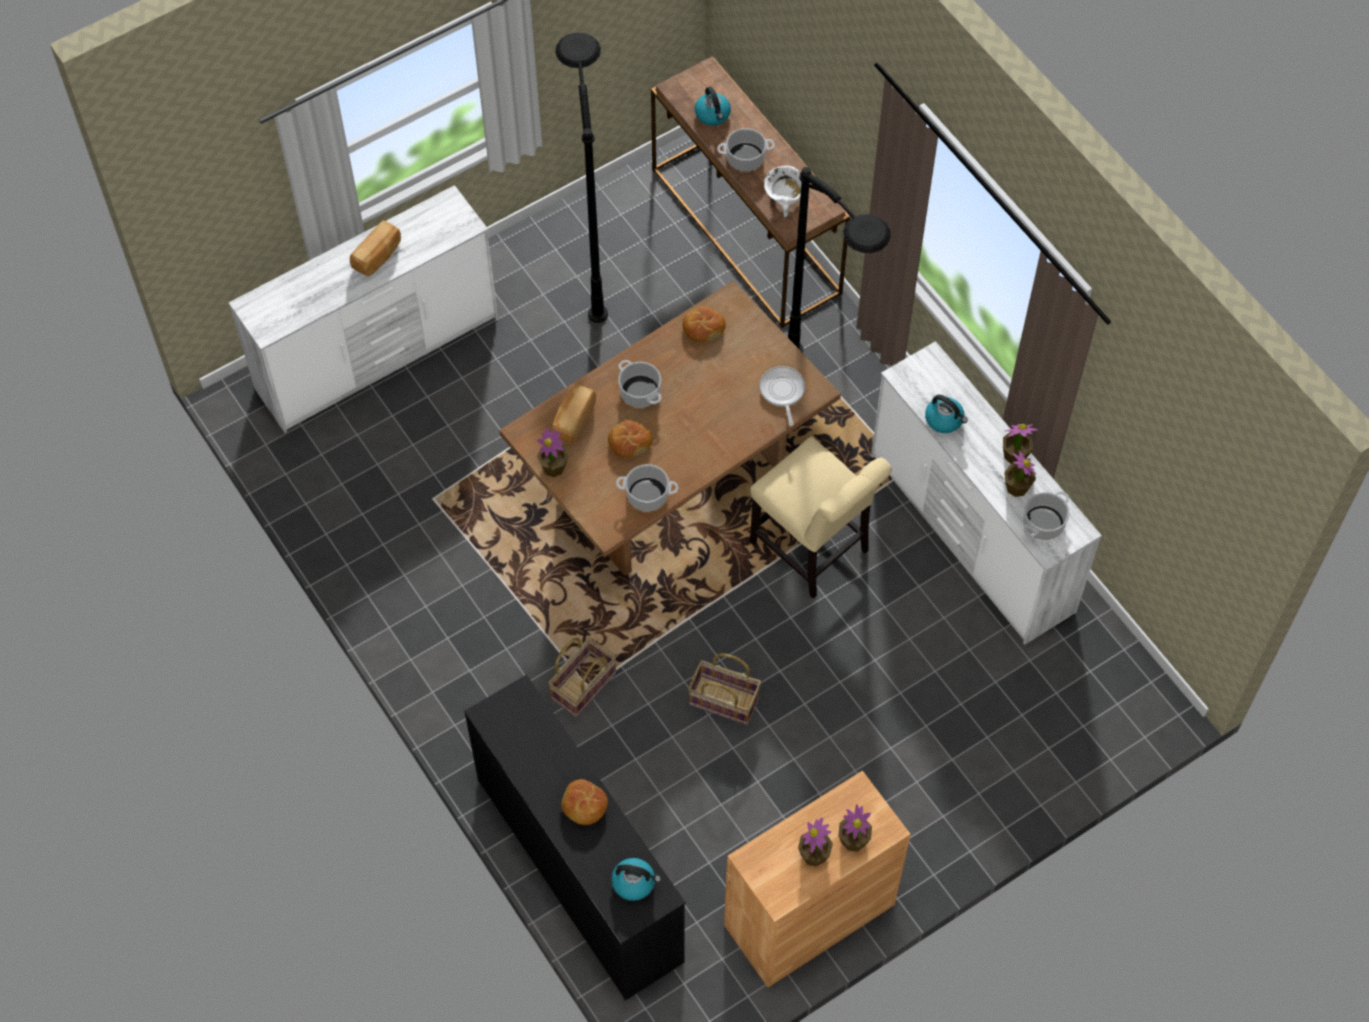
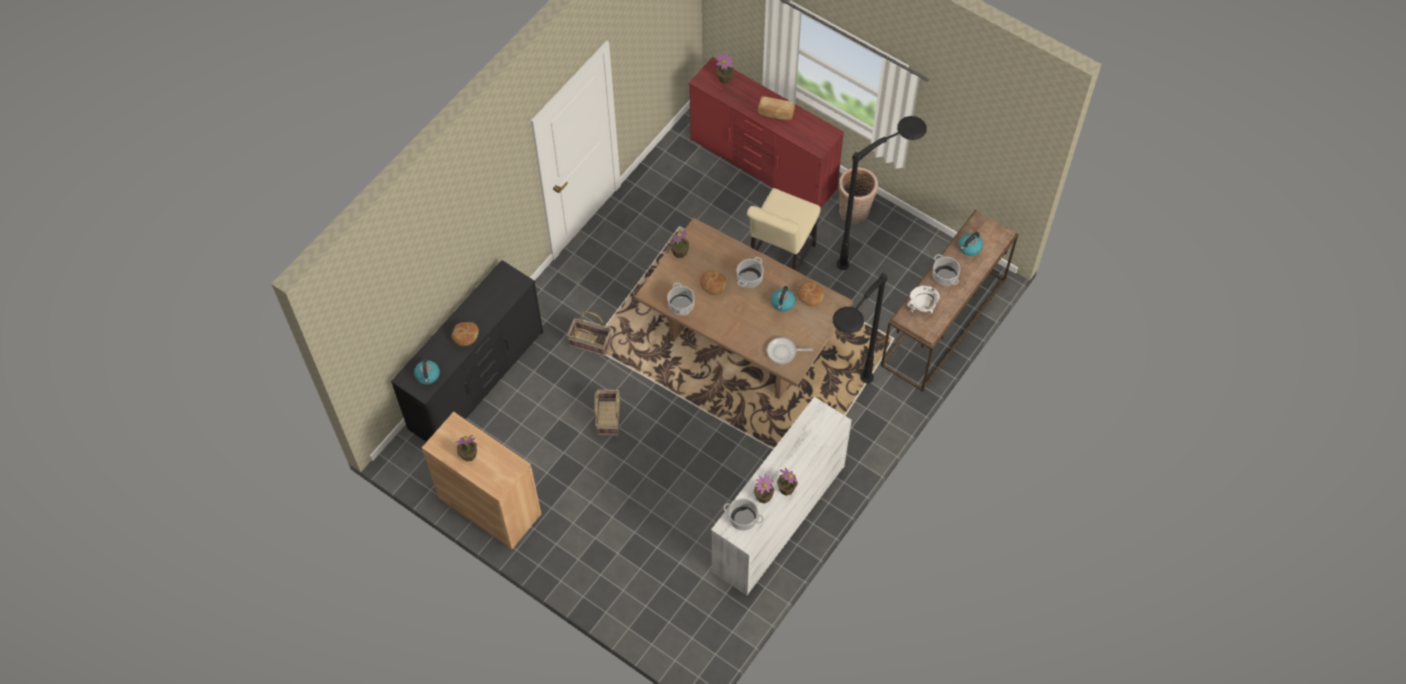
camera: 70 degrees right, 0 degrees up
(379, 354) = (763, 165): white dresser -> red dresser
(519, 270) = (854, 213): none -> basket
(572, 420) = (715, 251): bread -> none
(782, 392) = (783, 352): frying pan -> frying pan turned 150 degrees counterclockwise
(813, 551) = (728, 434): beige chair -> beige chair (780, 259)
(853, 840) = (485, 472): potted plant -> potted plant (725, 78)
(944, 420) = (795, 441): kettle -> kettle (783, 303)

